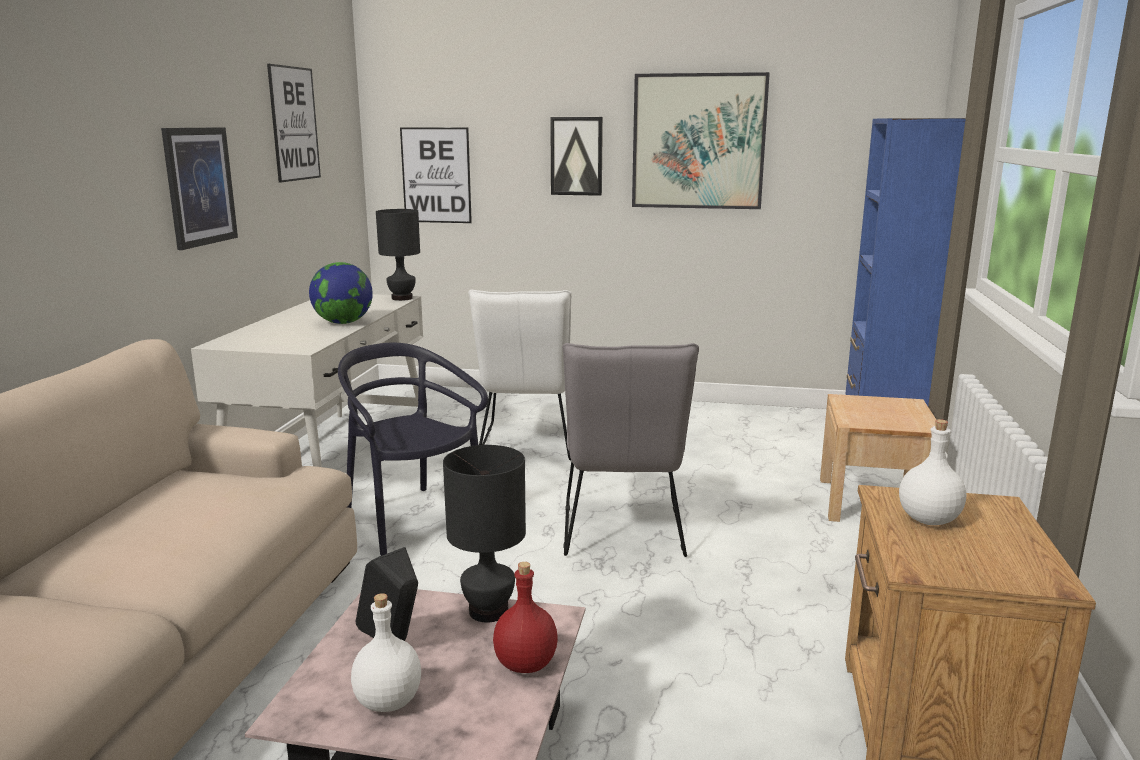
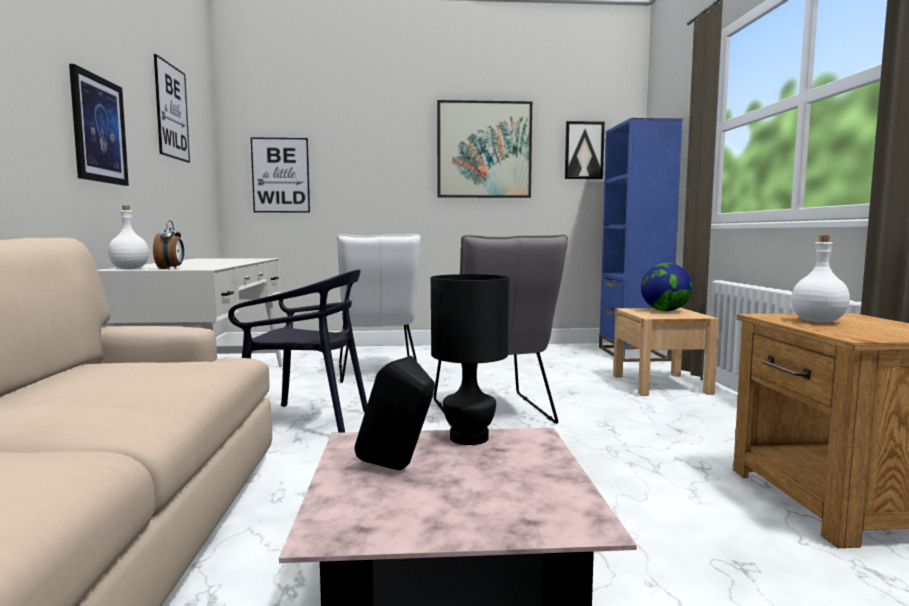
camera: 15 degrees left, 10 degrees down
(272, 347) = (171, 269): none -> alarm clock
(343, 323) = (226, 263): globe -> globe (665, 311)
(387, 702) = (429, 509): white bottle -> white bottle (129, 269)
(402, 298) = (264, 258): black table lamp -> none
(412, 519) = (306, 422): black chair -> black chair turned 150 degrees clockwise
(526, 663) = (541, 466): red bottle -> none
(576, 156) = (394, 160): picture -> picture (584, 150)

